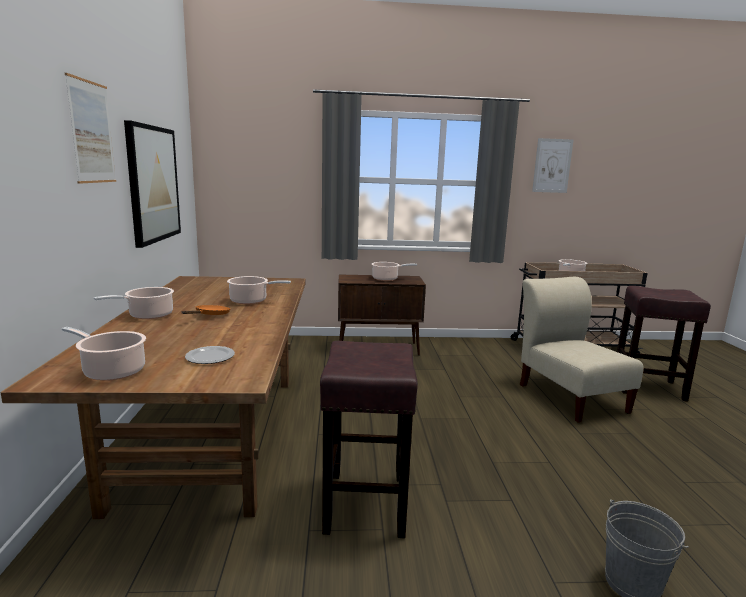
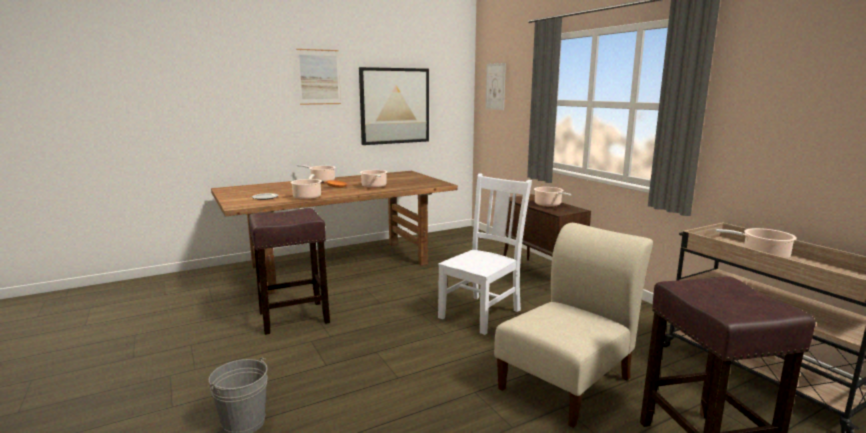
camera: 65 degrees right, 0 degrees up
(111, 371) = (238, 192): cooking pot -> cooking pot (307, 197)
(439, 392) = (482, 313): none -> white chair
(552, 165) = (785, 79): picture -> picture (495, 86)

